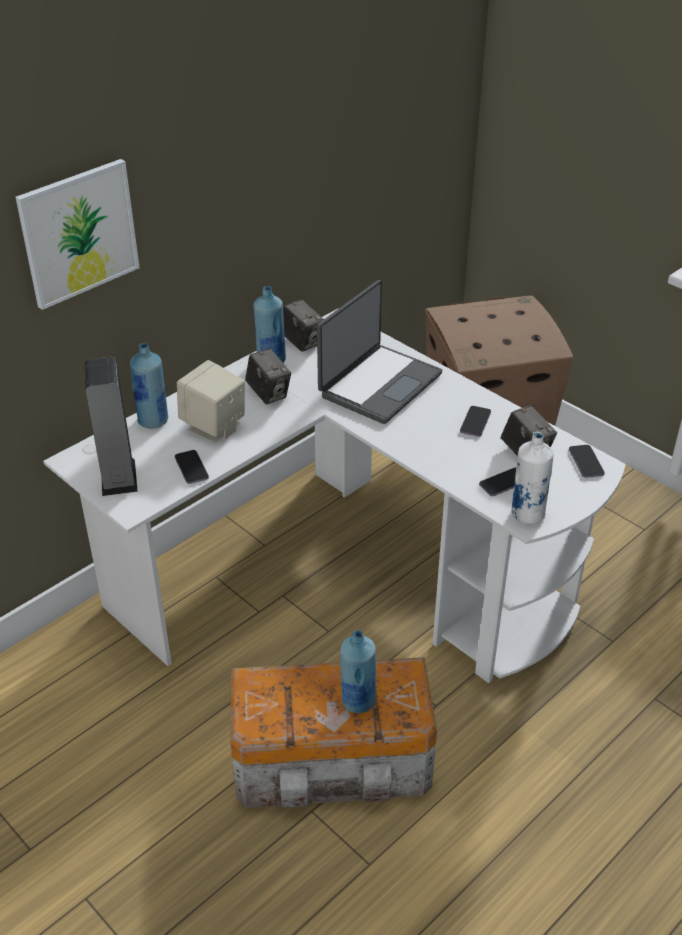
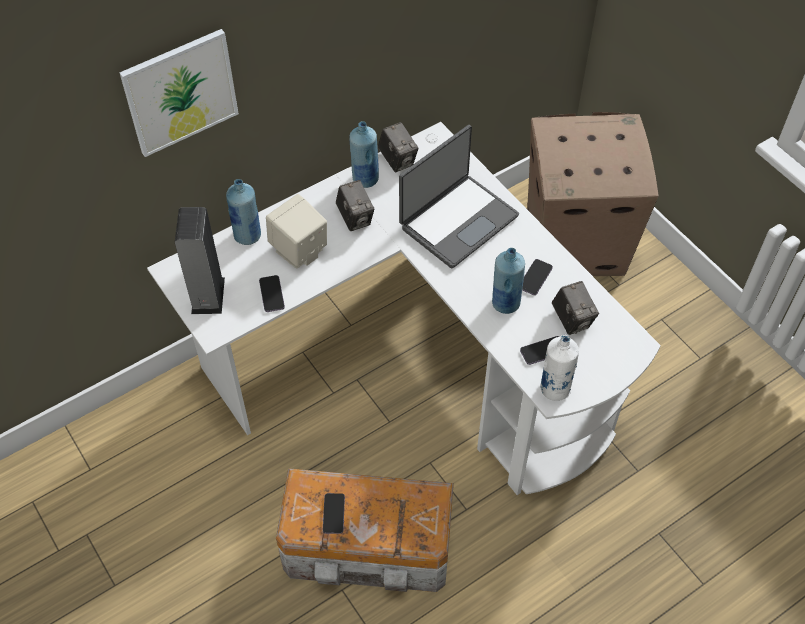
camera: 10 degrees right, 15 degrees up
(357, 701) = (386, 518): blue bottle -> blue bottle (505, 303)
(586, 462) = (624, 338): phone -> phone (333, 514)

